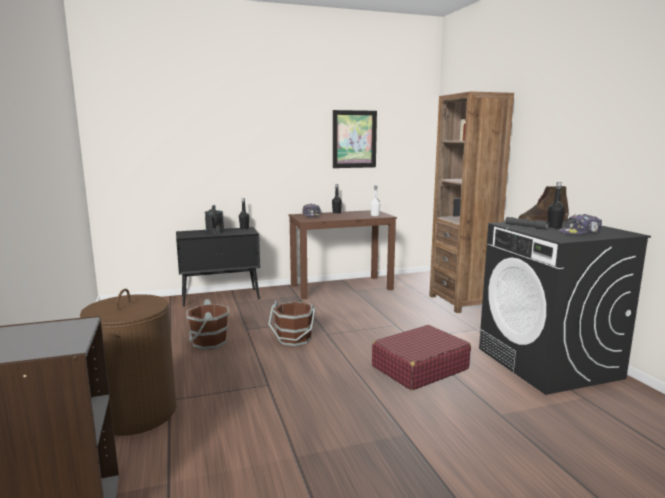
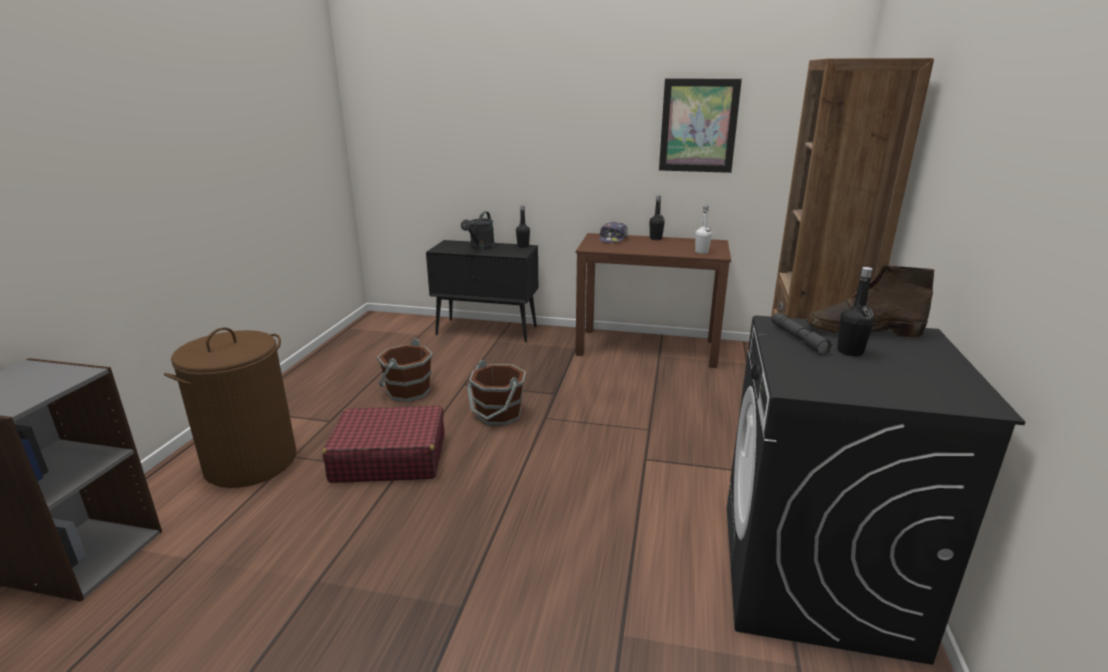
camera: 30 degrees right, 10 degrees up
(419, 368) = (599, 511): red suitcase -> red suitcase (389, 458)
(580, 233) = (872, 377): cap -> none

